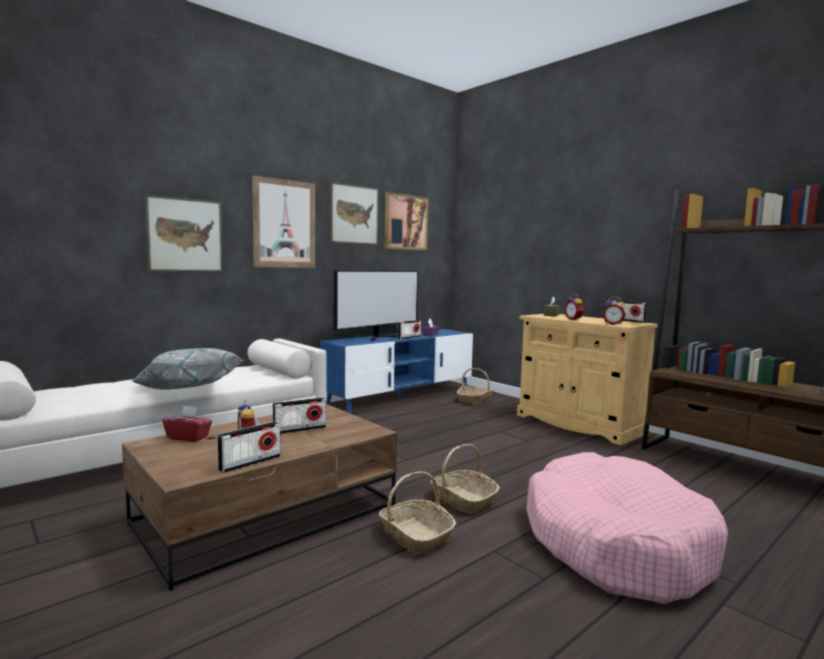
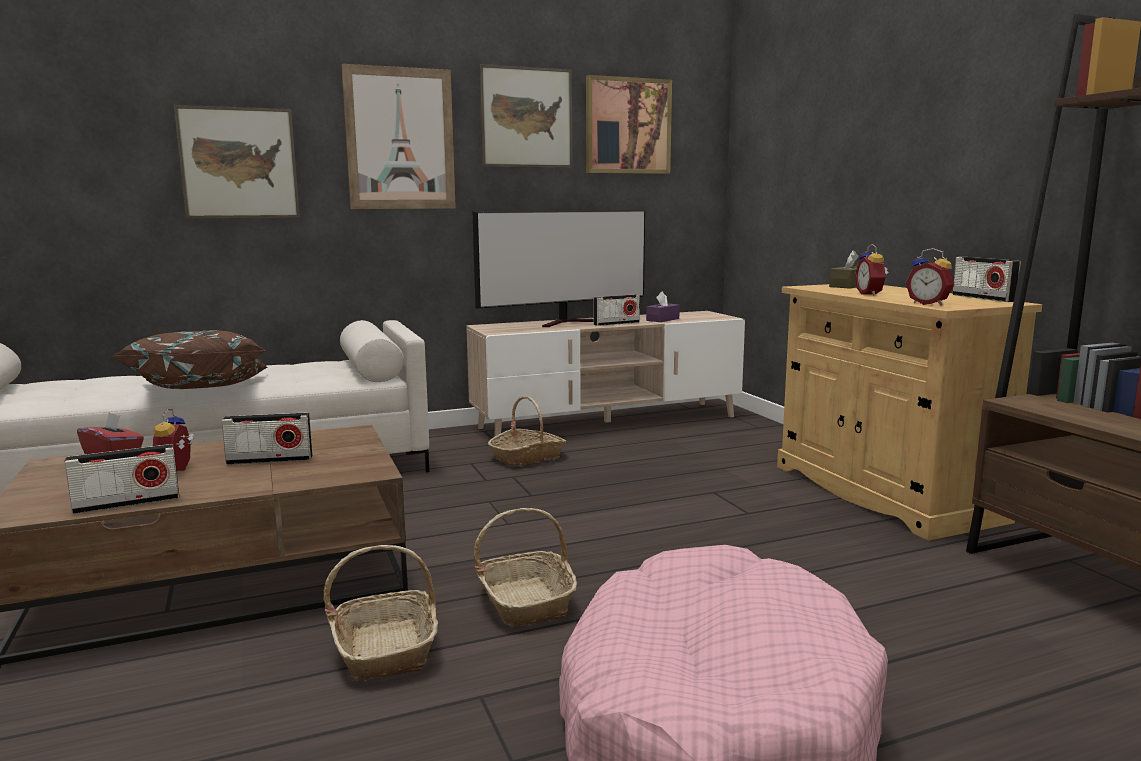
camera: 20 degrees right, 5 degrees up
(187, 389) = (201, 390): grey pillow -> brown pillow
(401, 397) = (608, 422): blue tv stand -> beige tv stand
(475, 400) = (729, 435): basket -> basket (527, 457)

